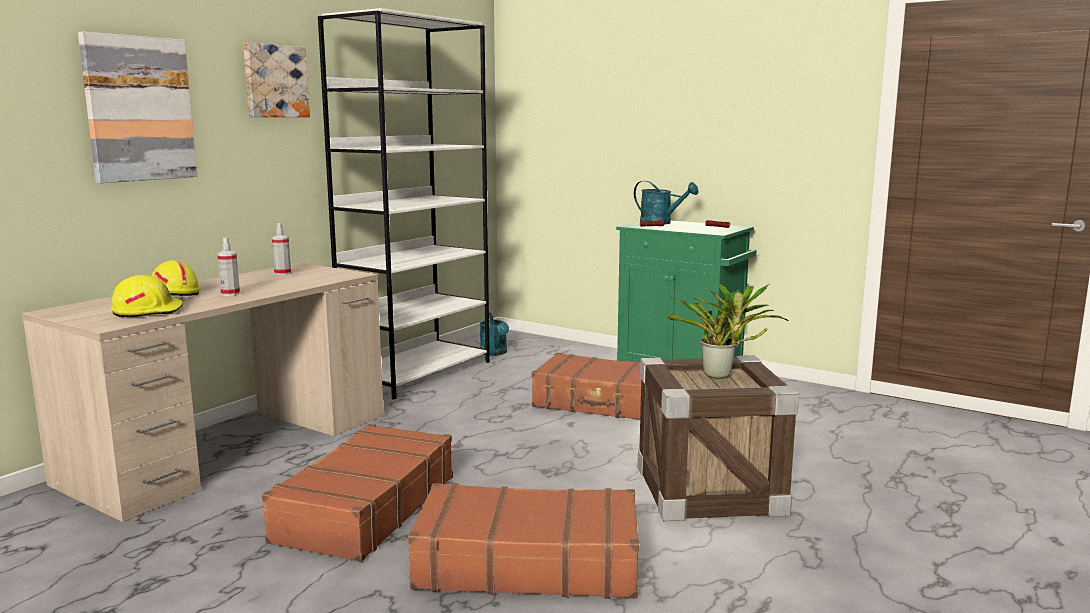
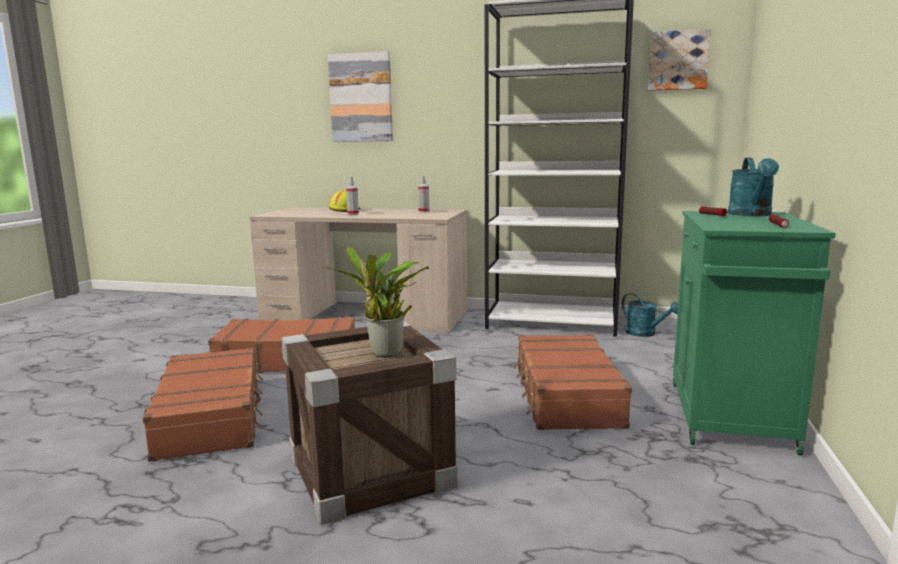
camera: 70 degrees right, 0 degrees up
(148, 311) = (299, 213): yellow hard hat -> none
(275, 81) = (460, 73): picture -> picture (678, 60)
(495, 353) = (645, 334): turquoise watering can -> turquoise watering can turned 90 degrees counterclockwise

